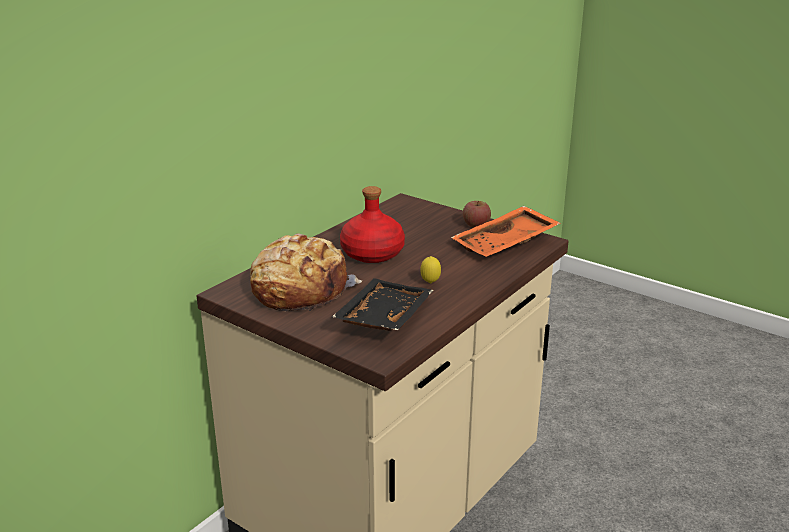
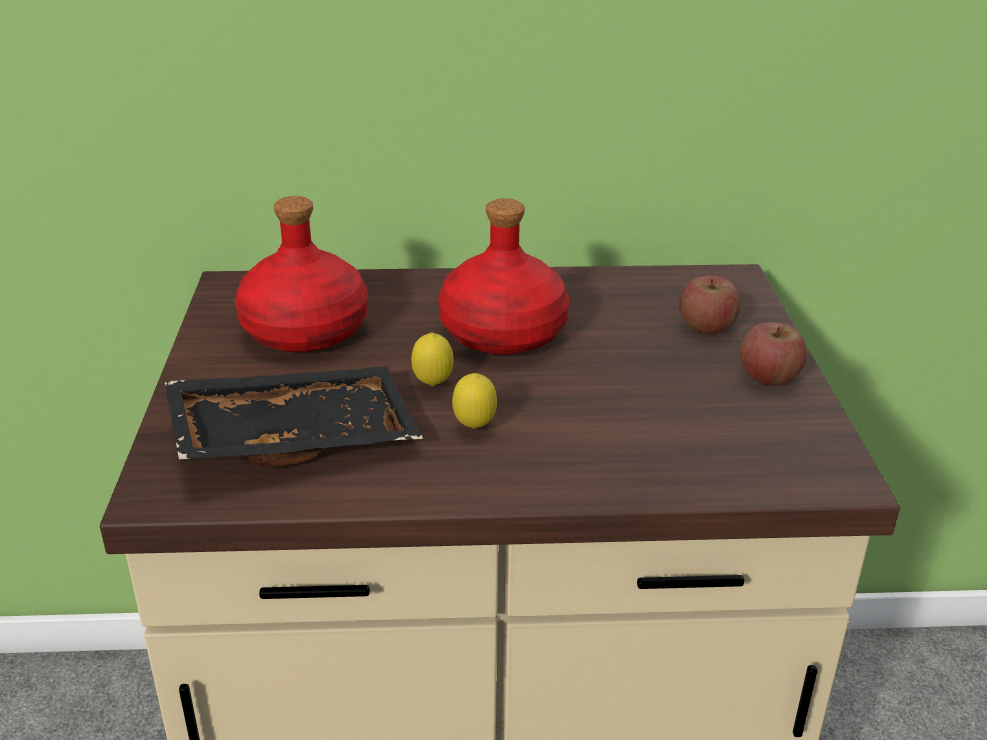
camera: 50 degrees right, 5 degrees up
(300, 289) = (304, 330): bread -> red bottle
(388, 279) = (433, 385): none -> lemon
(429, 219) = (706, 327): none -> apple
(506, 244) = (746, 441): orange tray -> none

